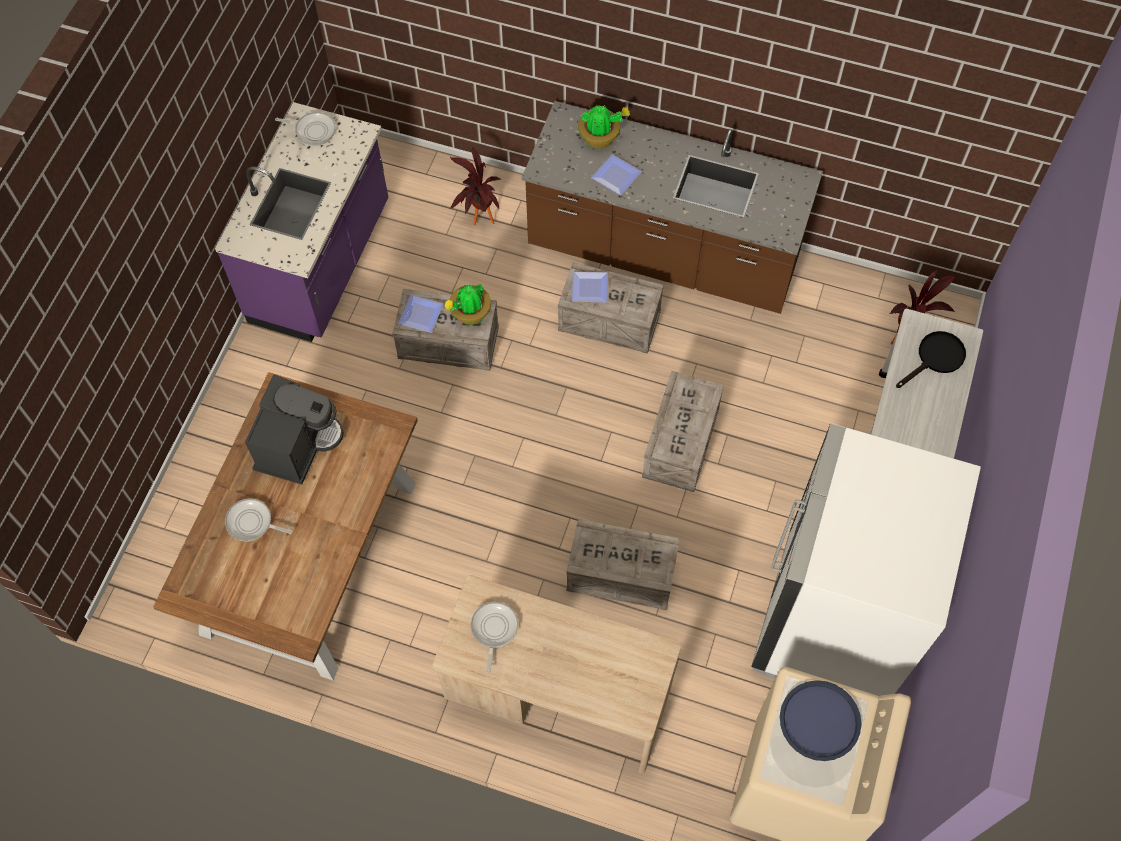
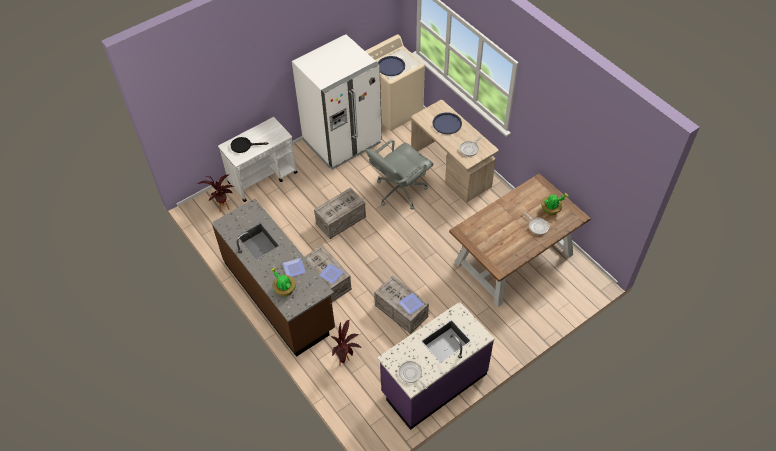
camera: 145 degrees left, 10 degrees down
(297, 444) = (503, 245): coffee machine -> none
(469, 314) = (390, 292): potted plant -> potted plant (551, 210)
(588, 671) = (447, 124): none -> blue tray
(623, 574) = (399, 191): crate -> grey office chair

